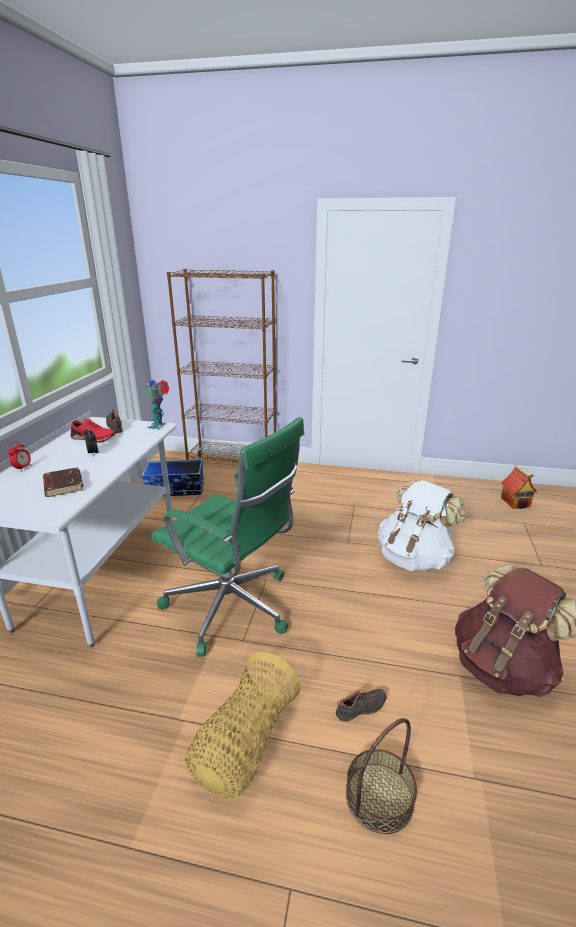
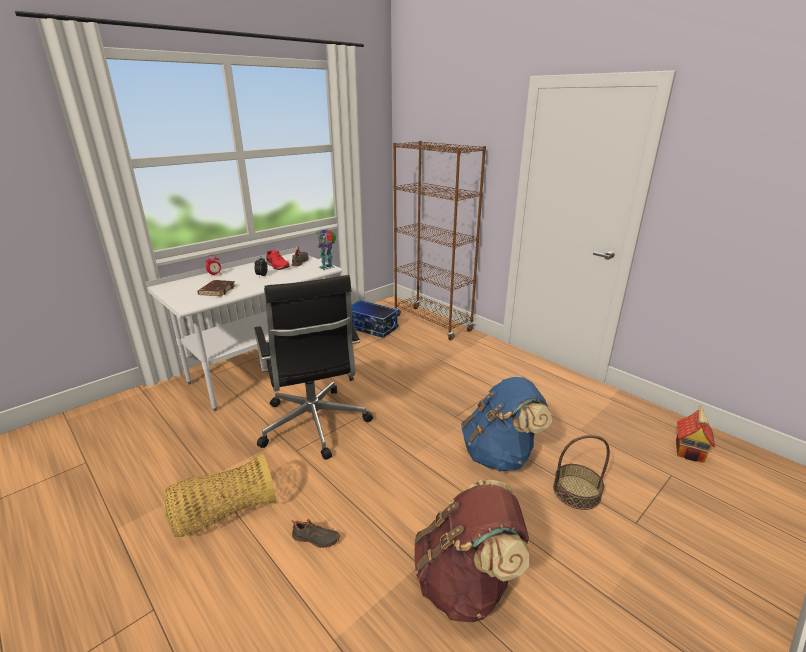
camera: 35 degrees right, 0 degrees up
(232, 607) = (314, 425): green office chair -> black office chair
(379, 796) = (258, 600): basket -> basket (576, 492)
(414, 558) = (500, 454): white backpack -> blue backpack

